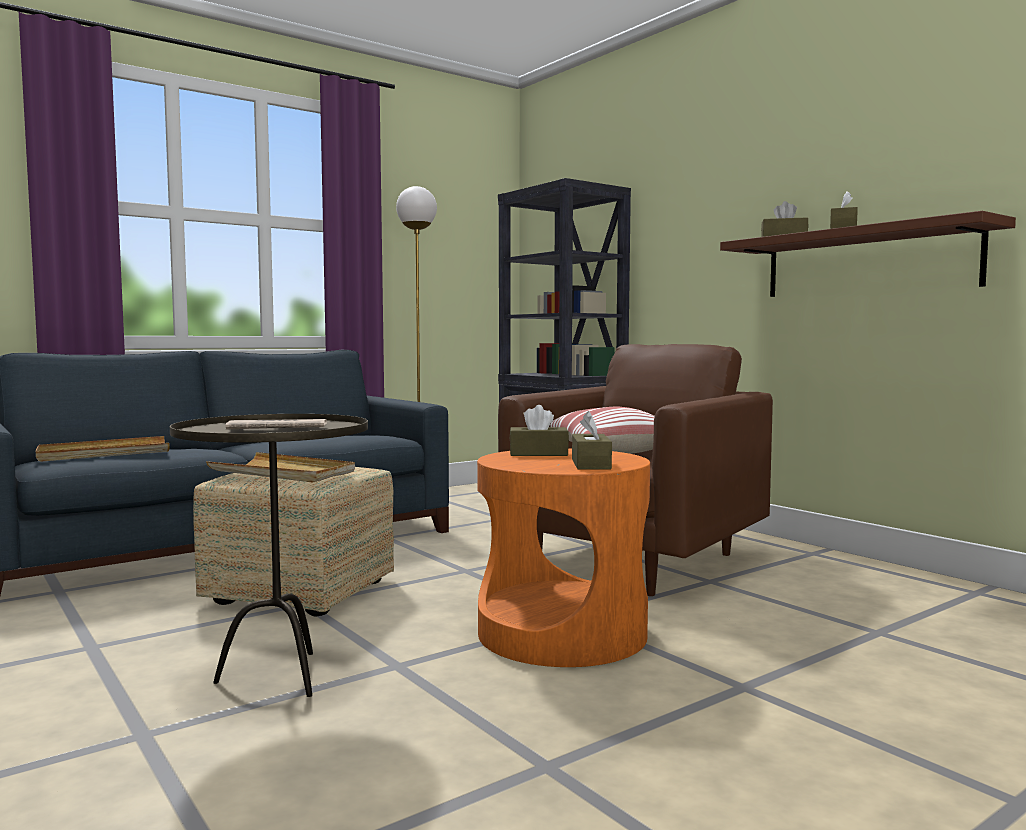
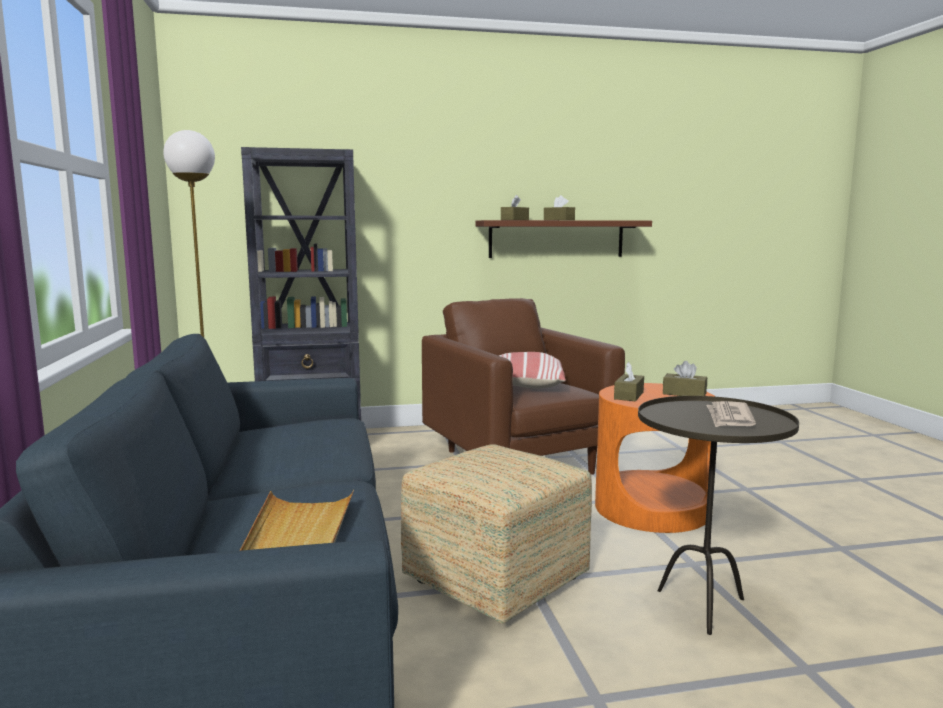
camera: 65 degrees left, 5 degrees up
(283, 473) = (515, 470): beige tray -> none

